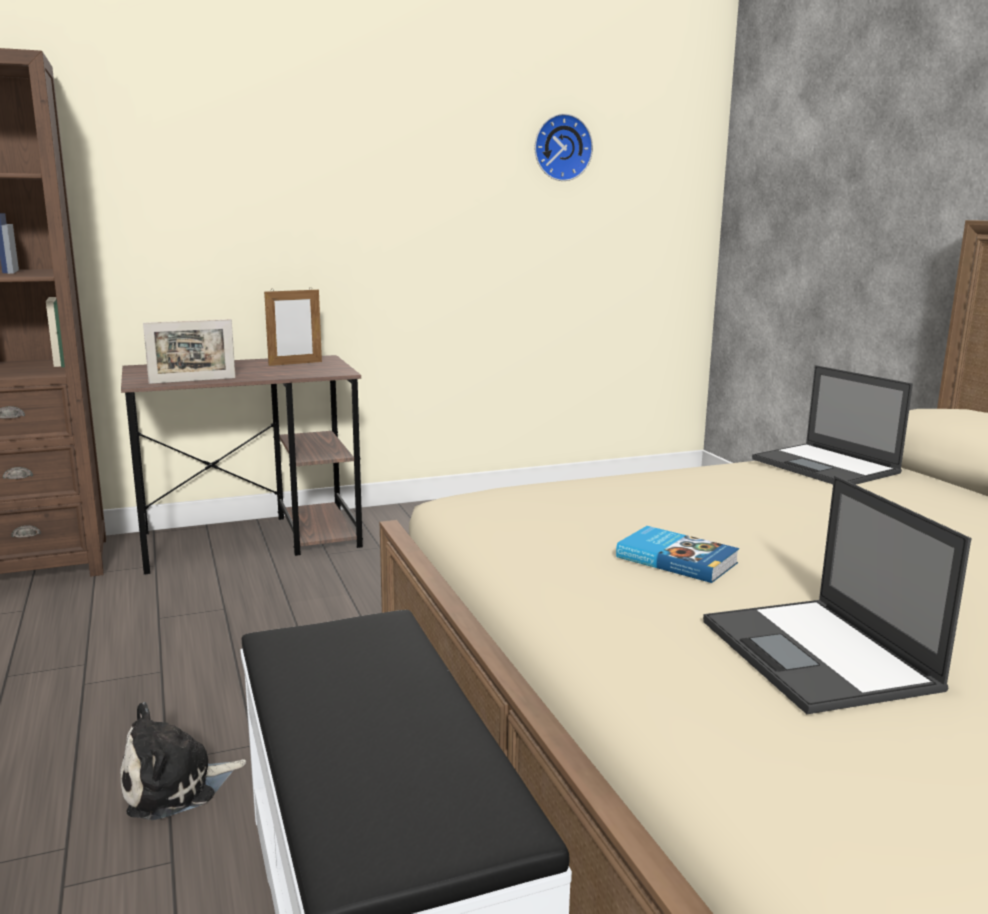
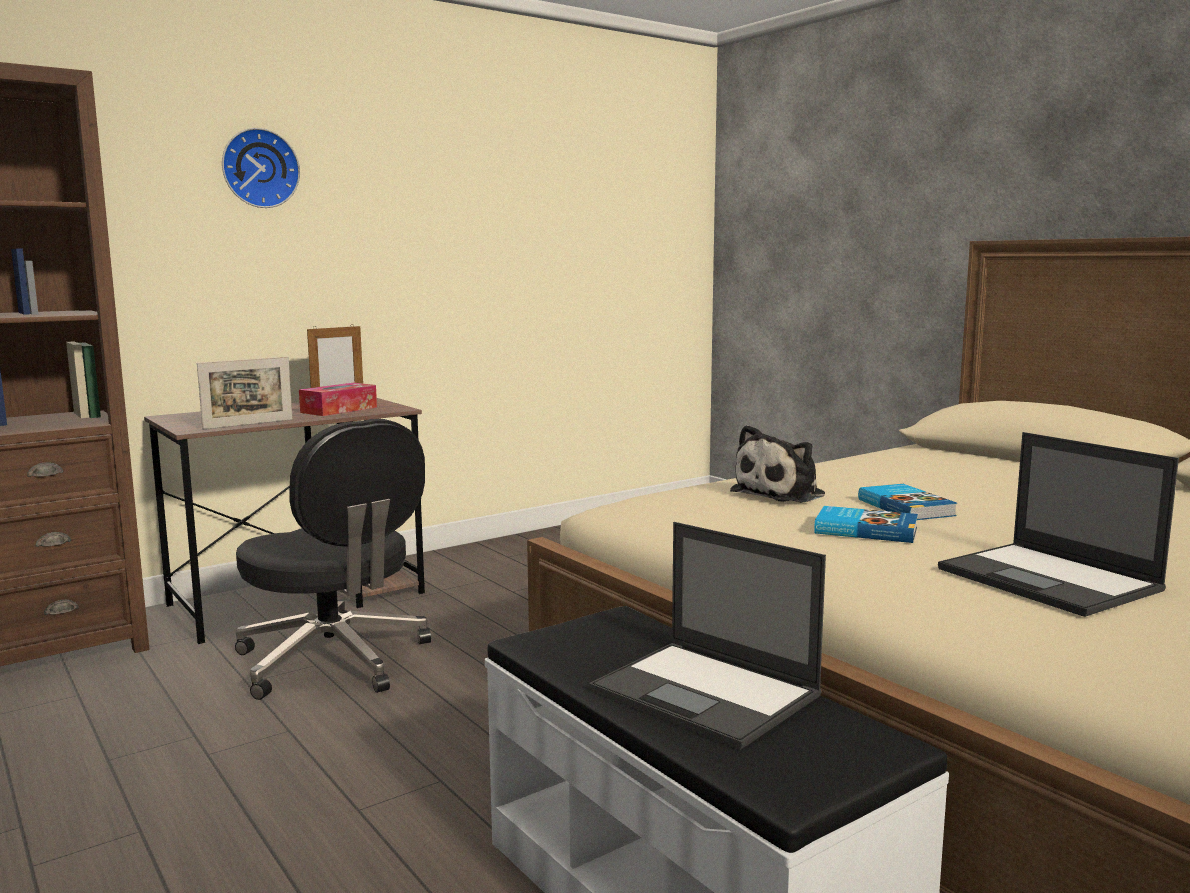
camera: 15 degrees left, 5 degrees down
(175, 786) = (385, 829): plush toy -> plush toy (782, 493)
(242, 607) = (335, 661): none -> black office chair
(288, 370) = (339, 410): none -> tissue box
(561, 147) = (575, 185): wall clock -> wall clock (259, 168)
(754, 534) = (906, 507): none -> book
(826, 466) = (907, 456): laptop -> laptop (707, 694)

